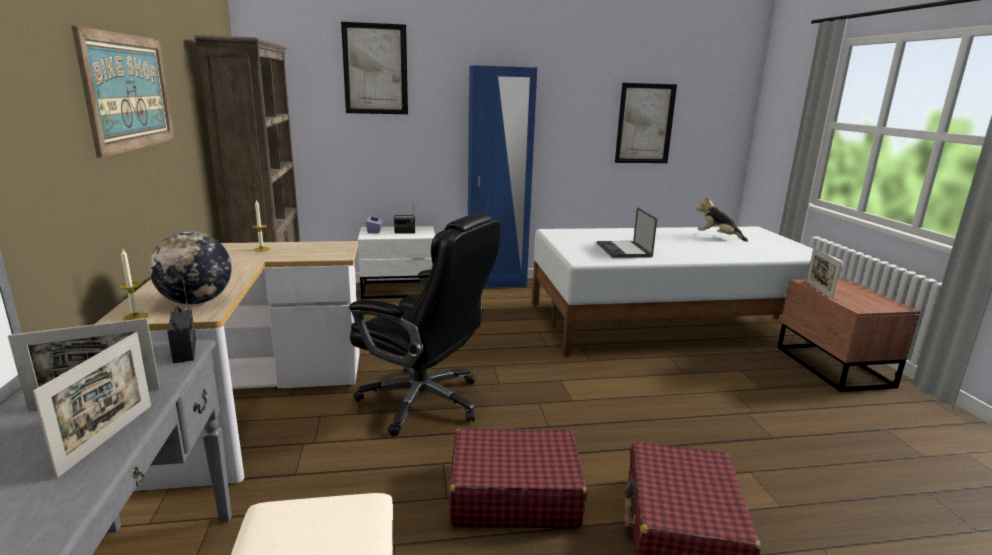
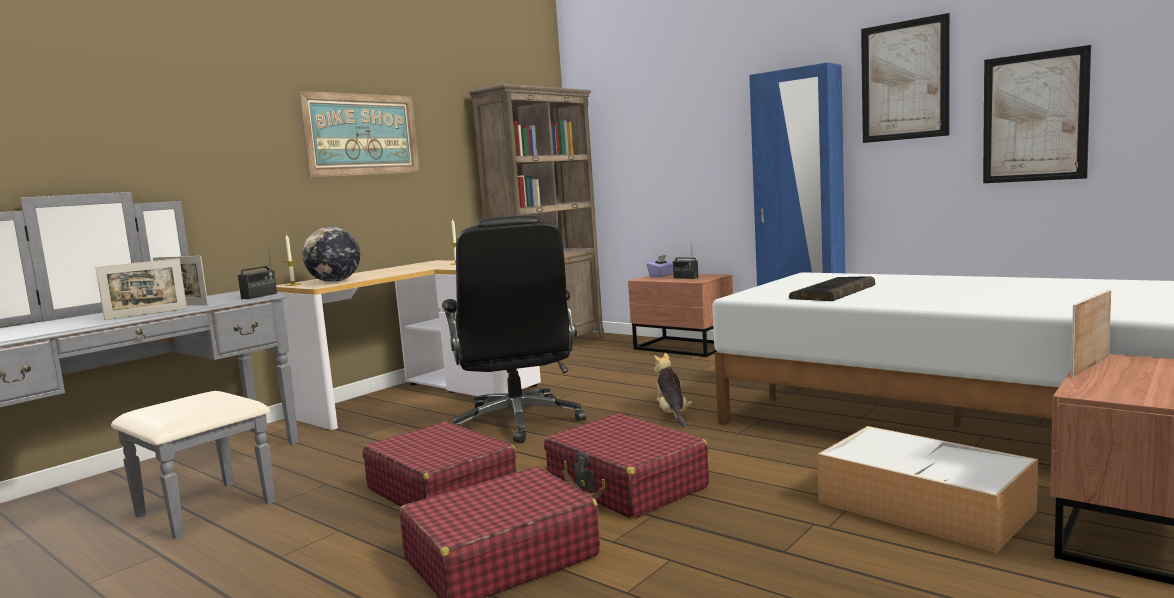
camera: 50 degrees right, 10 degrees down
(375, 69) = (671, 98): picture -> picture (904, 81)
(400, 290) = (684, 348): white nightstand -> brown nightstand
(618, 428) = (626, 485): none -> red suitcase
(624, 250) = (833, 292): laptop -> keyboard
(718, 237) = (1059, 289): plush toy -> plush toy (672, 415)
(759, 381) = (927, 507): none -> storage box

